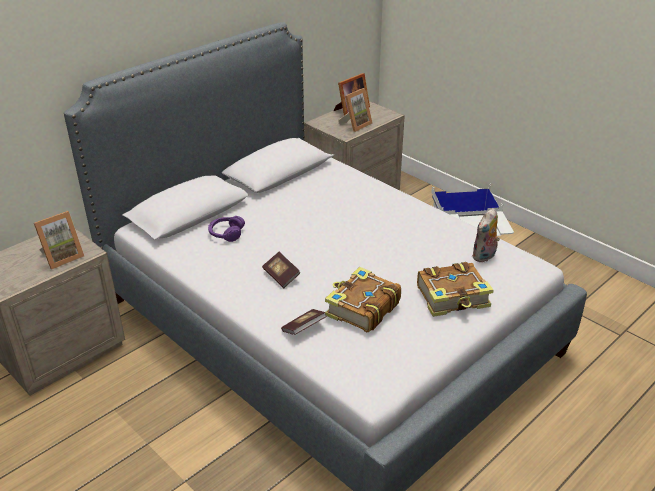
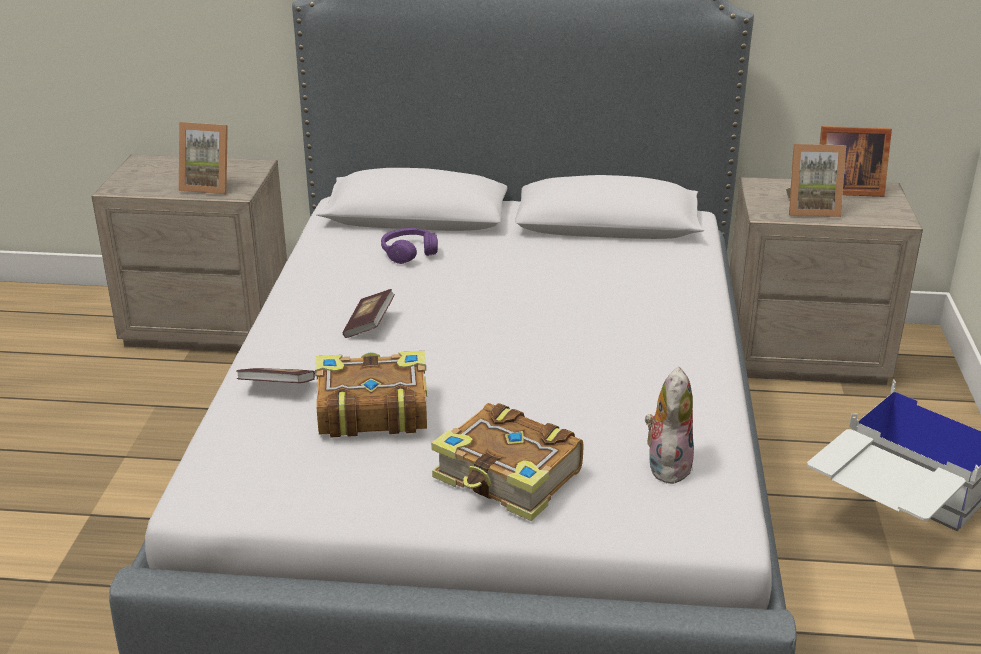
camera: 50 degrees right, 5 degrees down
(484, 256) = (666, 465): plush toy -> plush toy turned 105 degrees clockwise

